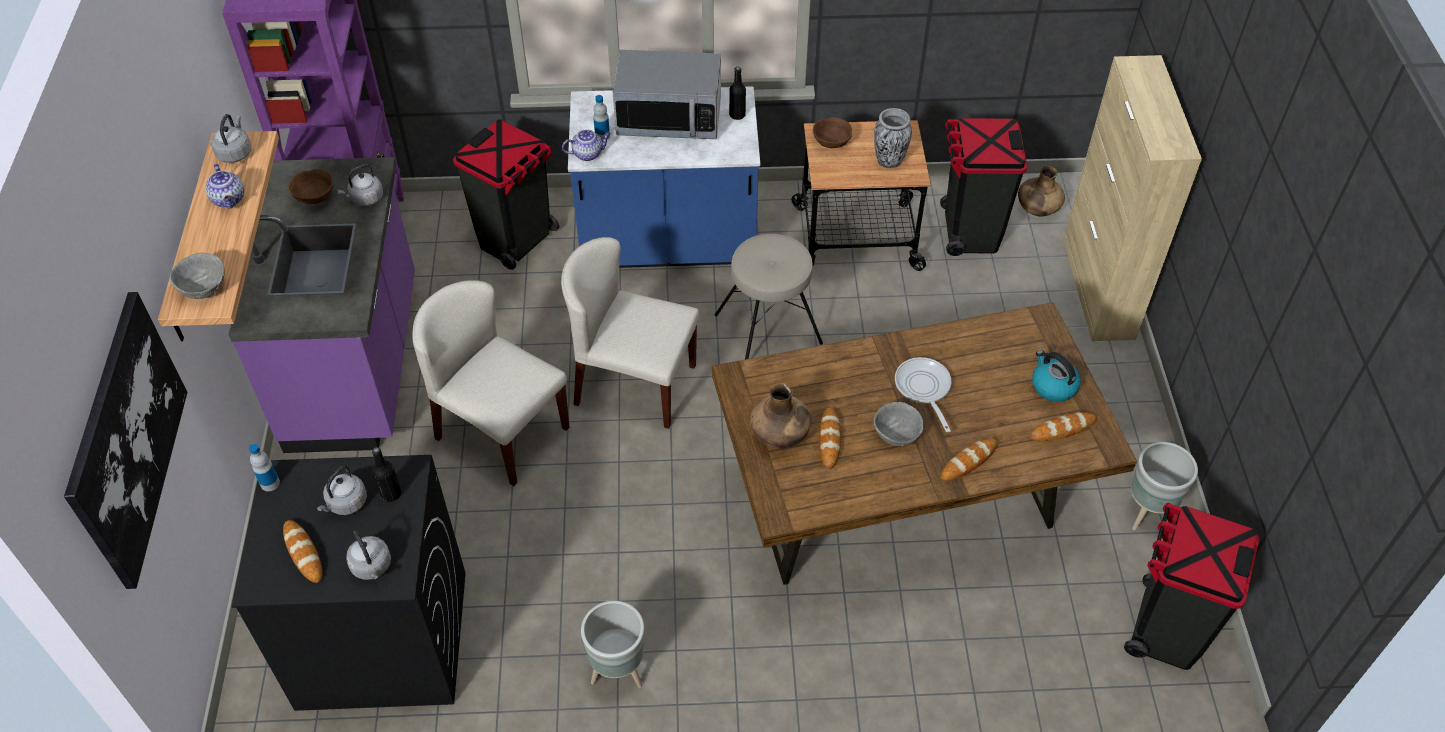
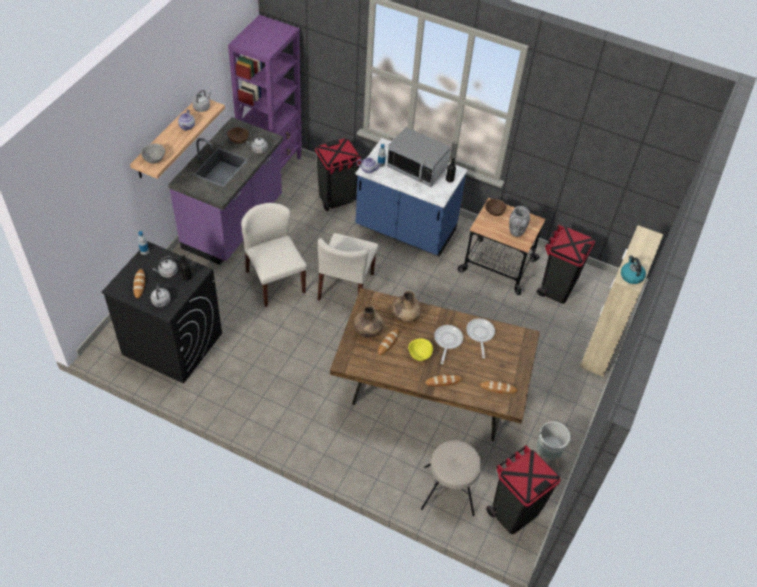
camera: 25 degrees right, 0 degrees up
(126, 439) = (90, 206): picture -> none
(618, 672) = (257, 405): grey planter -> none
(634, 384) = (346, 287): beige chair -> beige chair turned 120 degrees counterclockwise
(769, 329) = (424, 290): beige stool -> beige stool (449, 491)
(896, 434) = (420, 354): grey bowl -> yellow bowl
(967, 352) = (480, 334): none -> frying pan
(1037, 209) = (600, 292): brown vase -> brown vase (405, 315)
(1053, 386) = (509, 368): kettle -> kettle (631, 276)

